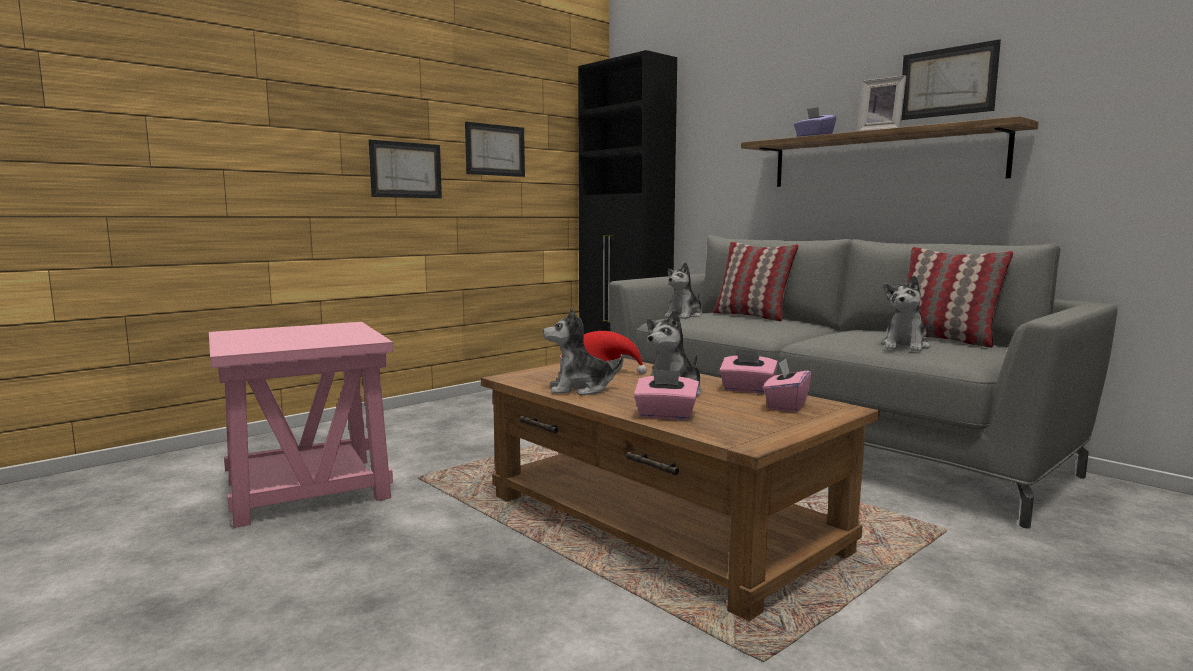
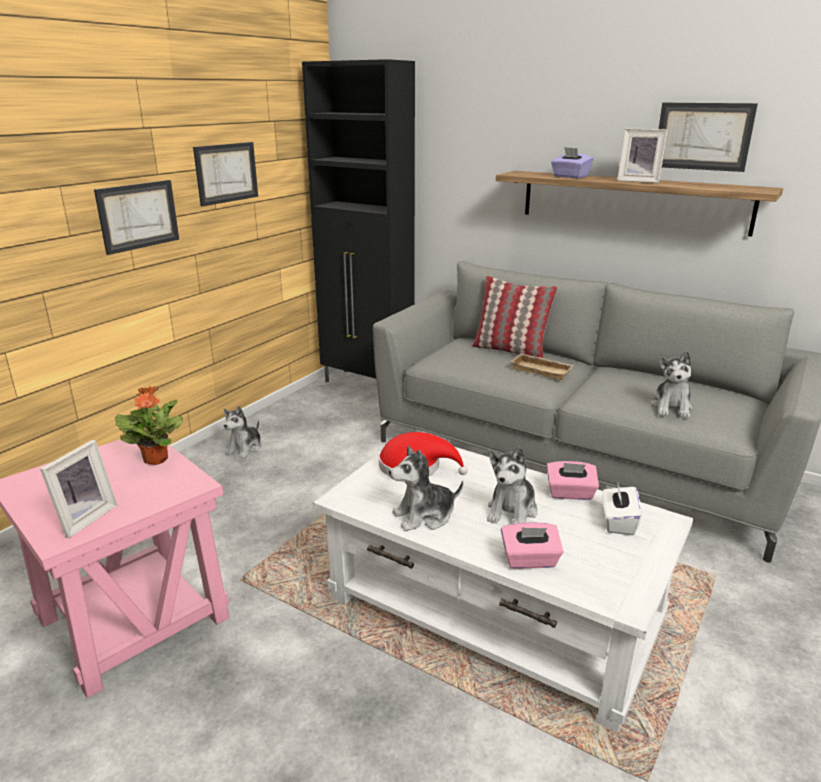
camera: 15 degrees left, 15 degrees up
(263, 345) = (84, 518): none -> picture frame
(351, 330) = (156, 459): none -> potted plant
(660, 524) = (494, 610): brown coffee table -> white coffee table
(684, 316) = (448, 353): plush toy -> plush toy (245, 448)
(776, 325) = (542, 370): none -> beige tray
(786, 405) = (618, 522): pink tissue box -> white tissue box
(944, 339) = (694, 389): pillow -> none

